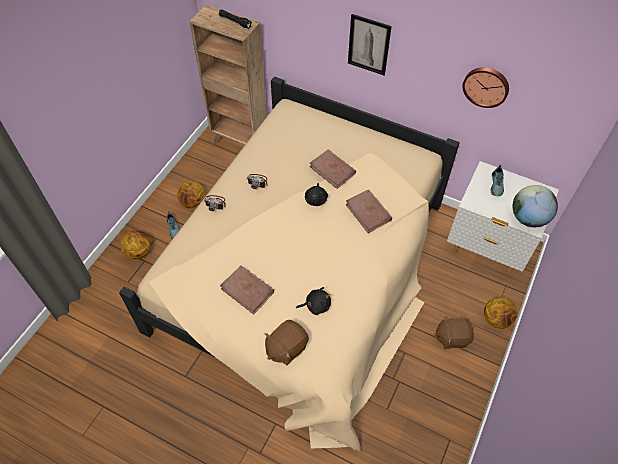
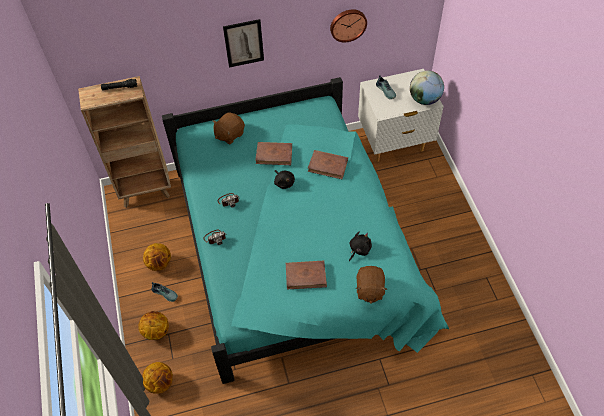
camera: 40 degrees left, 0 degrees up
(305, 274) = (298, 249): beige bed -> turquoise bed
(452, 337) = (429, 216): brown plush toy -> brown plush toy (229, 134)
(497, 319) = (443, 184): basketball -> basketball (160, 383)

